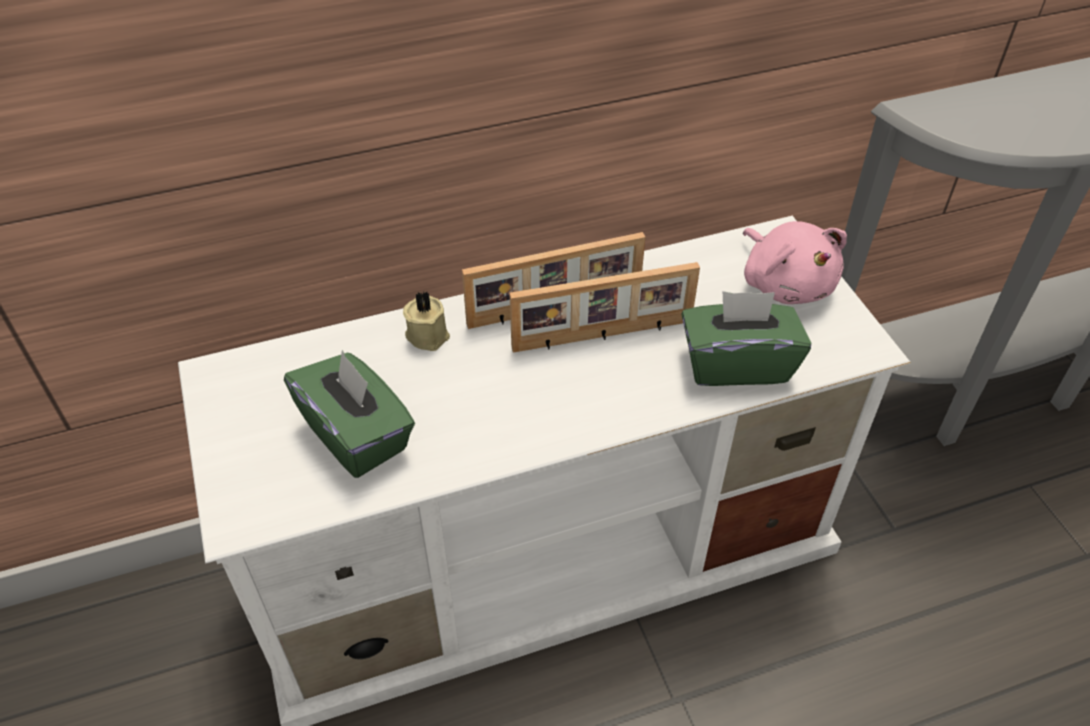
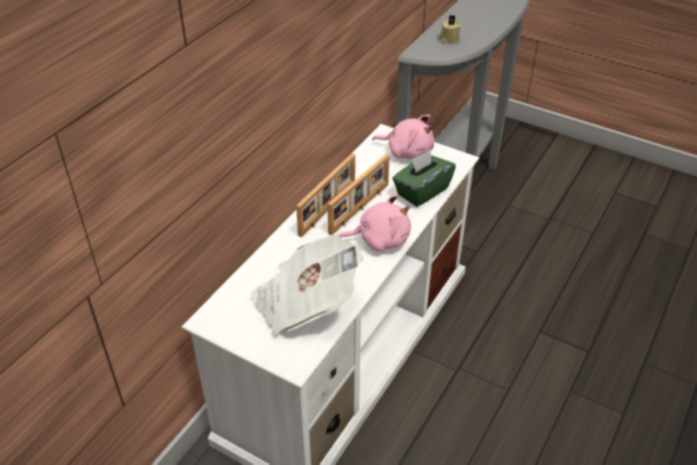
camera: 40 degrees left, 5 degrees down
(357, 434) = (305, 303): green tissue box -> newspaper
(428, 334) = (286, 249): beige candle -> beige candle (449, 39)
(577, 403) = (379, 239): none -> pink plush toy

